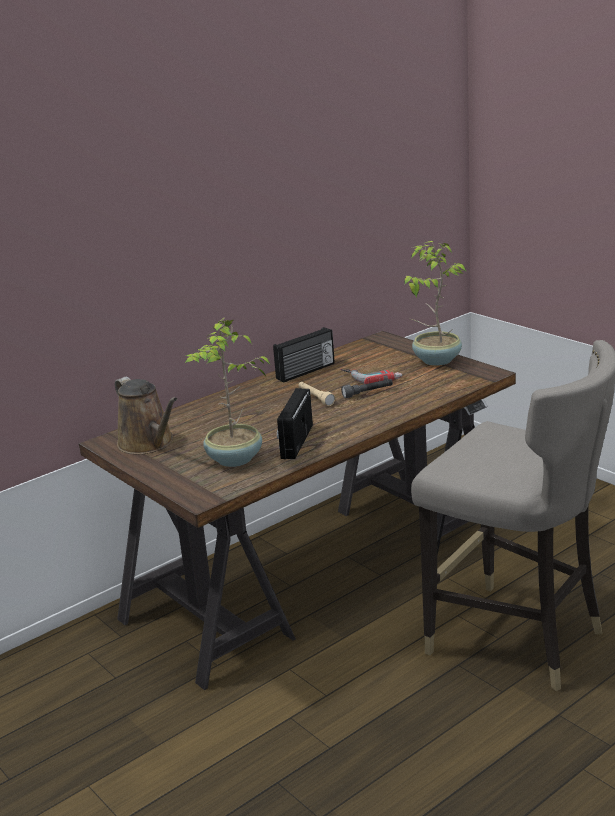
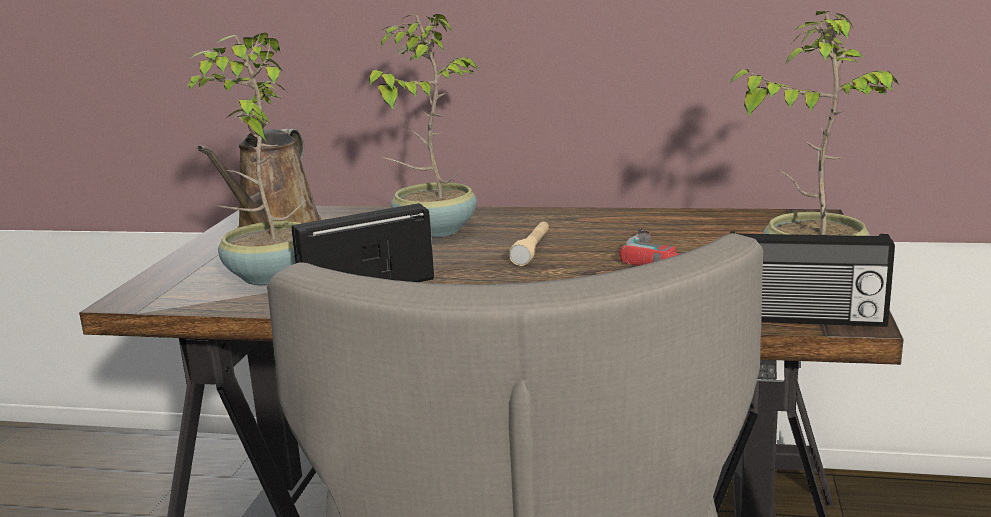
camera: 50 degrees right, 5 degrees down
(239, 409) = (433, 230): none -> potted plant
(306, 371) = (610, 220): radio -> radio (804, 319)
(368, 393) = (603, 271): grey flashlight -> none

